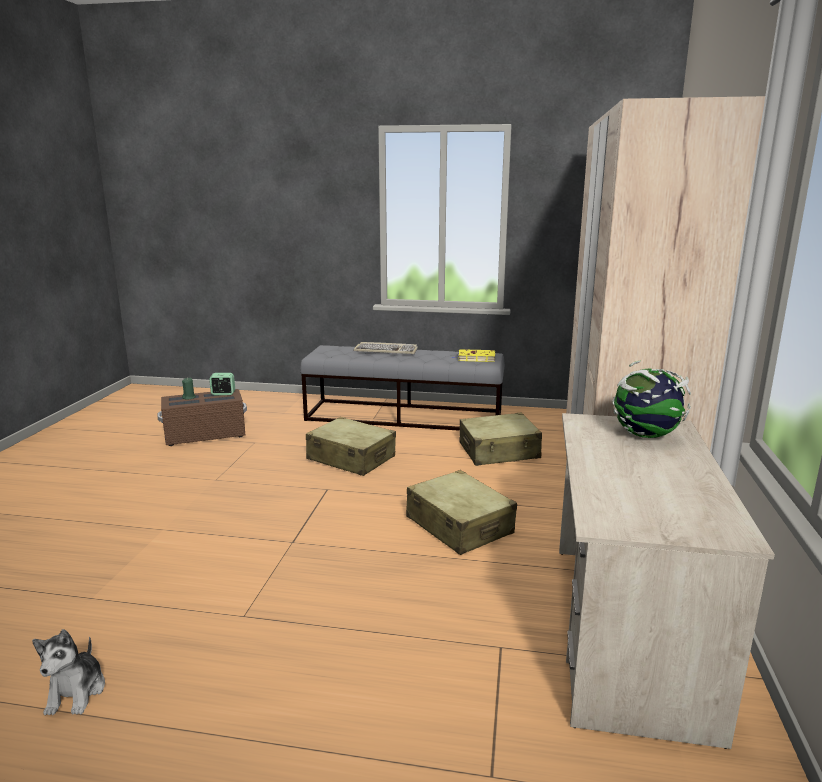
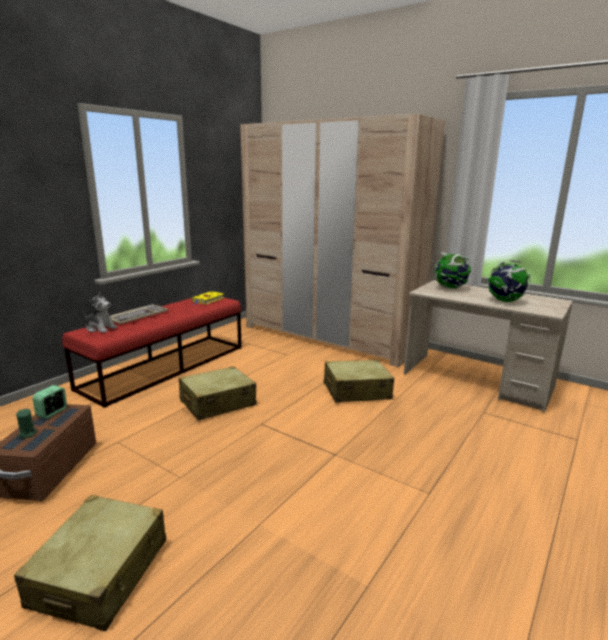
camera: 65 degrees left, 0 degrees up
(76, 692) = (513, 598): plush toy -> plush toy (100, 328)
(404, 416) = (166, 366): grey bench -> red bench
(499, 451) = (269, 354): beige suitcase -> beige suitcase (101, 573)
(626, 481) = (505, 301): none -> globe

